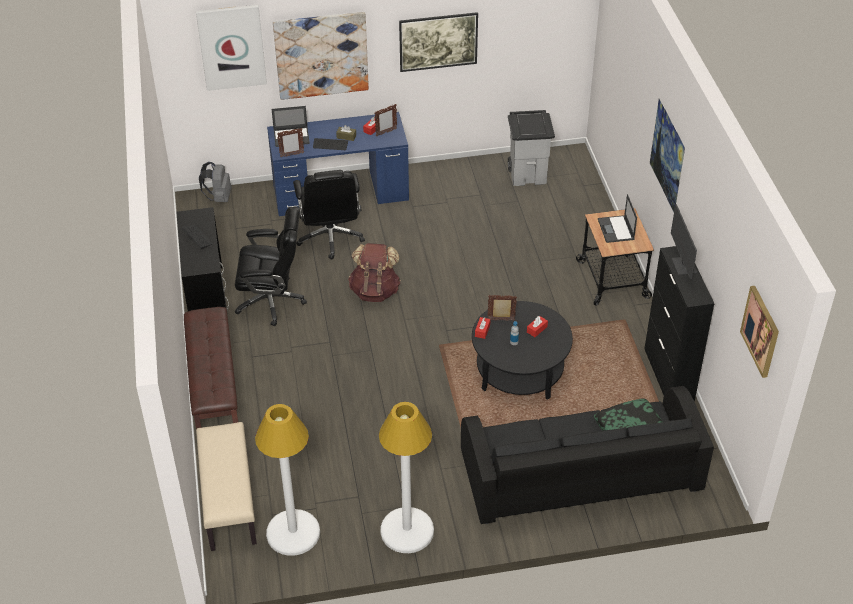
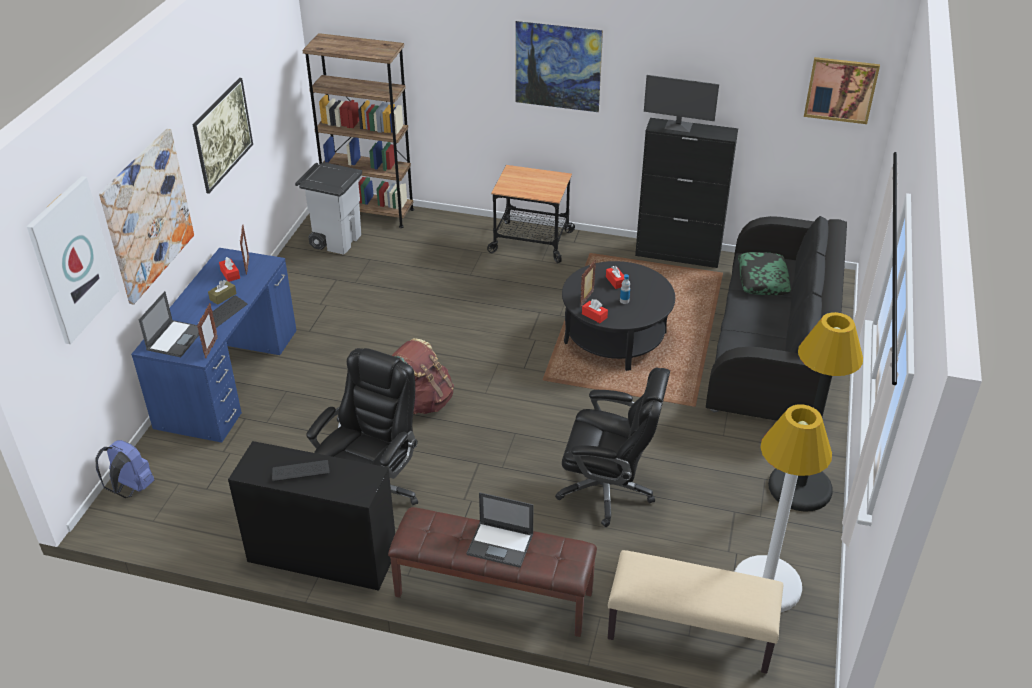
camera: 65 degrees left, 5 degrees down
(219, 197) = (130, 488): grey backpack -> blue backpack
(330, 237) = (302, 409): black office chair -> black office chair (608, 489)
(407, 531) = (800, 488): white floor lamp -> black floor lamp
(578, 176) = (369, 212): none -> brown bookcase
(616, 230) = (528, 183): laptop -> laptop (501, 544)

